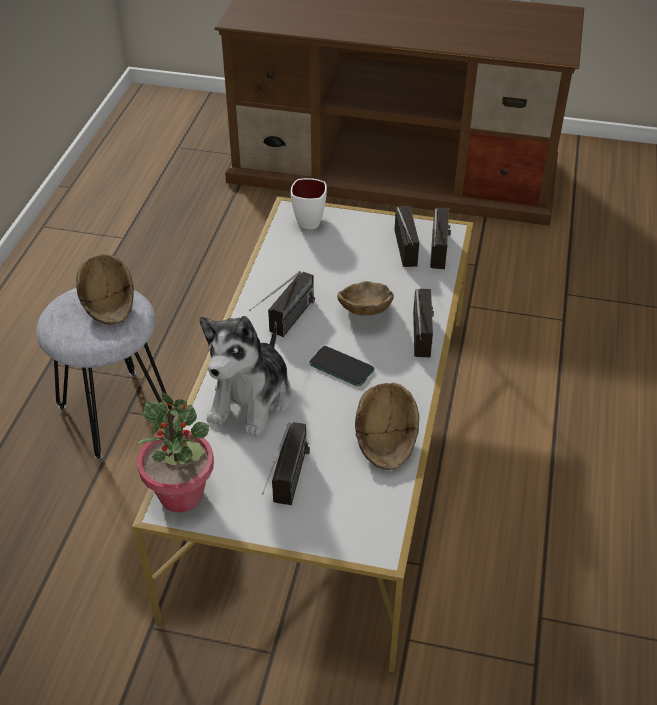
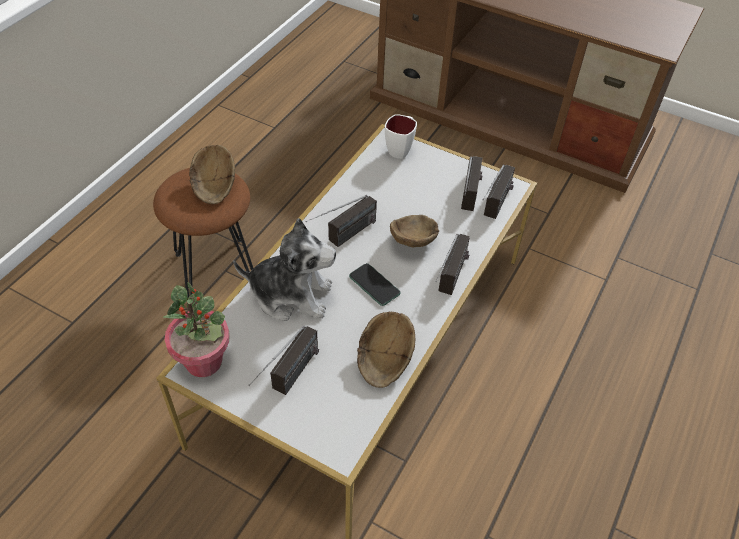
camera: 15 degrees right, 5 degrees up
(116, 414) = (216, 270): grey stool -> brown stool
(252, 399) = (291, 295): plush toy -> plush toy turned 120 degrees counterclockwise

